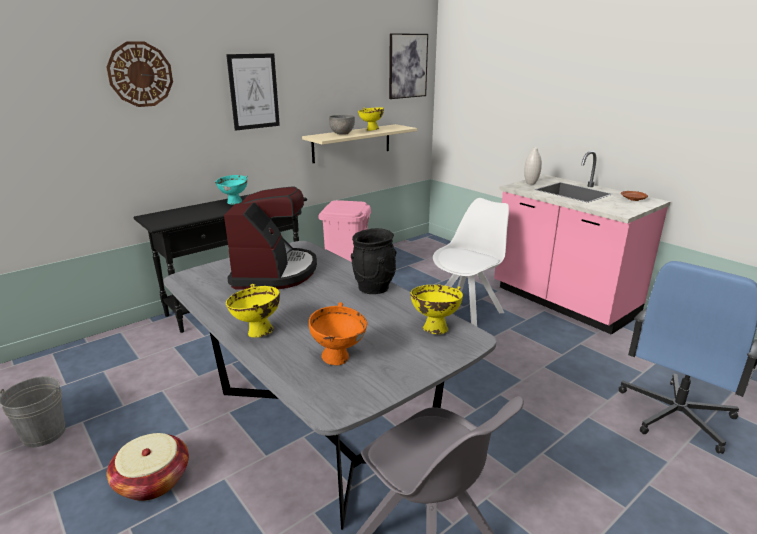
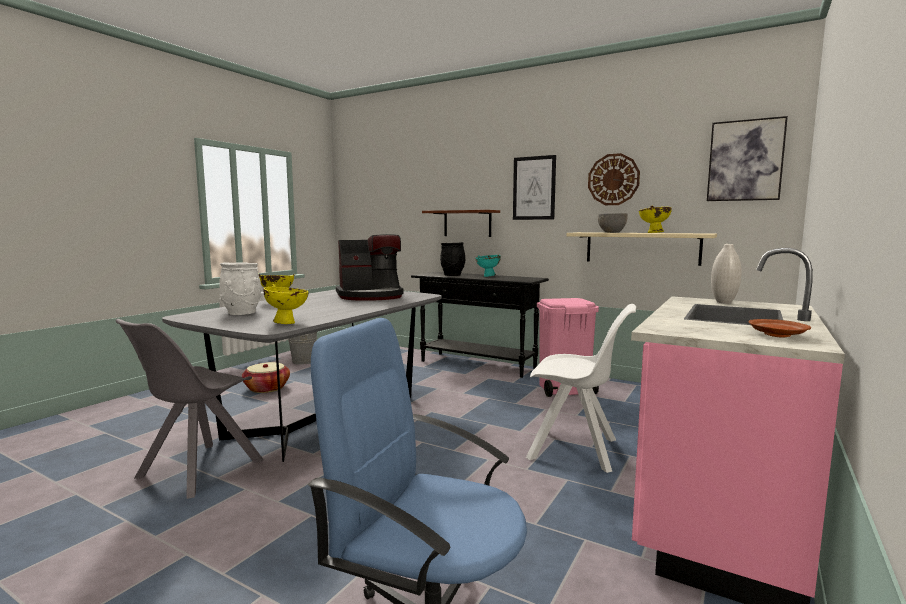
camera: 70 degrees right, 15 degrees down
(140, 74) = (454, 174): wall clock -> wall clock (613, 179)
(173, 142) = (467, 223): none -> brown shelf
(339, 358) = (242, 313): orange bowl -> white vase
(374, 288) = (356, 310): black vase -> black vase (453, 275)

